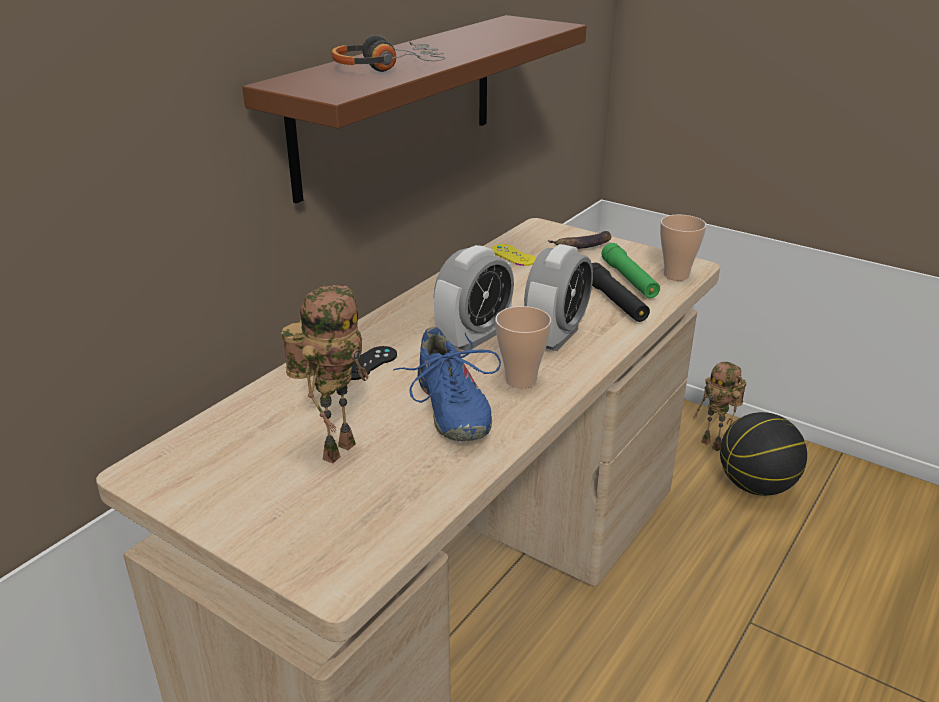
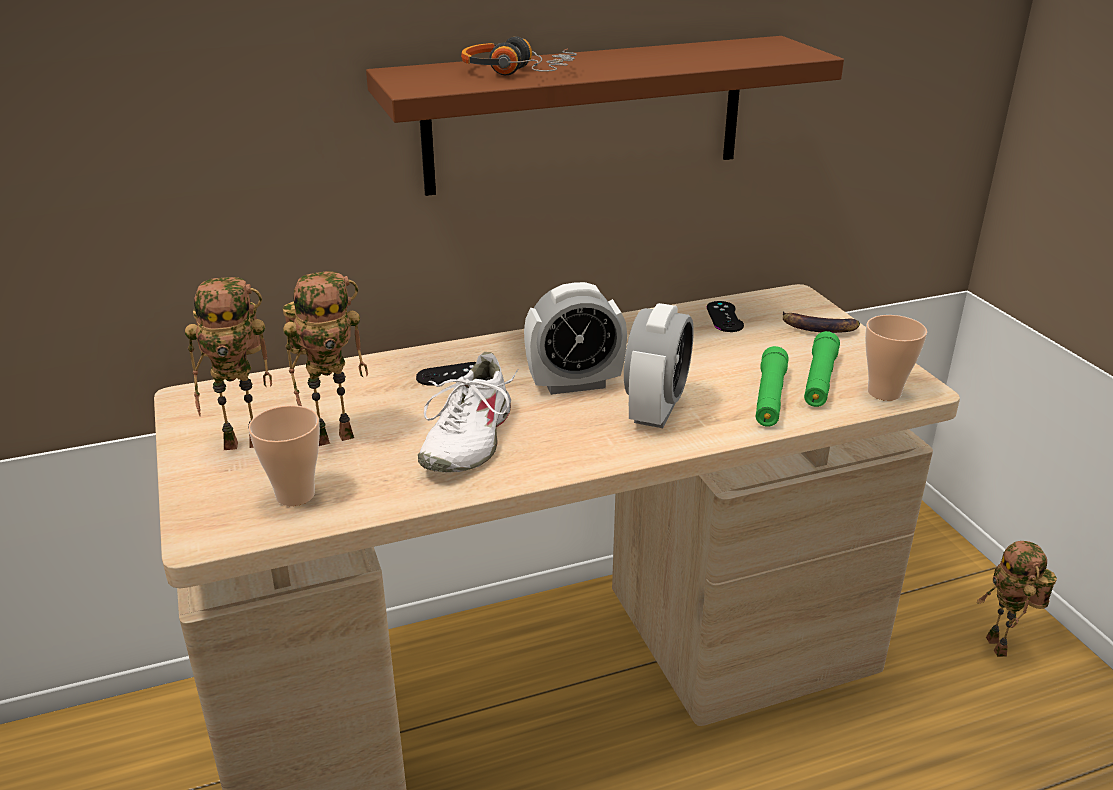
camera: 35 degrees right, 0 degrees up
(260, 486) = (247, 442): none -> toy robot
(450, 409) = (467, 439): blue shoe -> white shoe
(513, 255) = (724, 317): yellow game controller -> black game controller
(521, 380) = (564, 438): cup -> cup (295, 495)
(556, 337) = (655, 410): alarm clock -> alarm clock turned 45 degrees counterclockwise
(615, 302) = (769, 397): black flashlight -> green flashlight
(755, 485) = (1011, 717): basketball -> none

